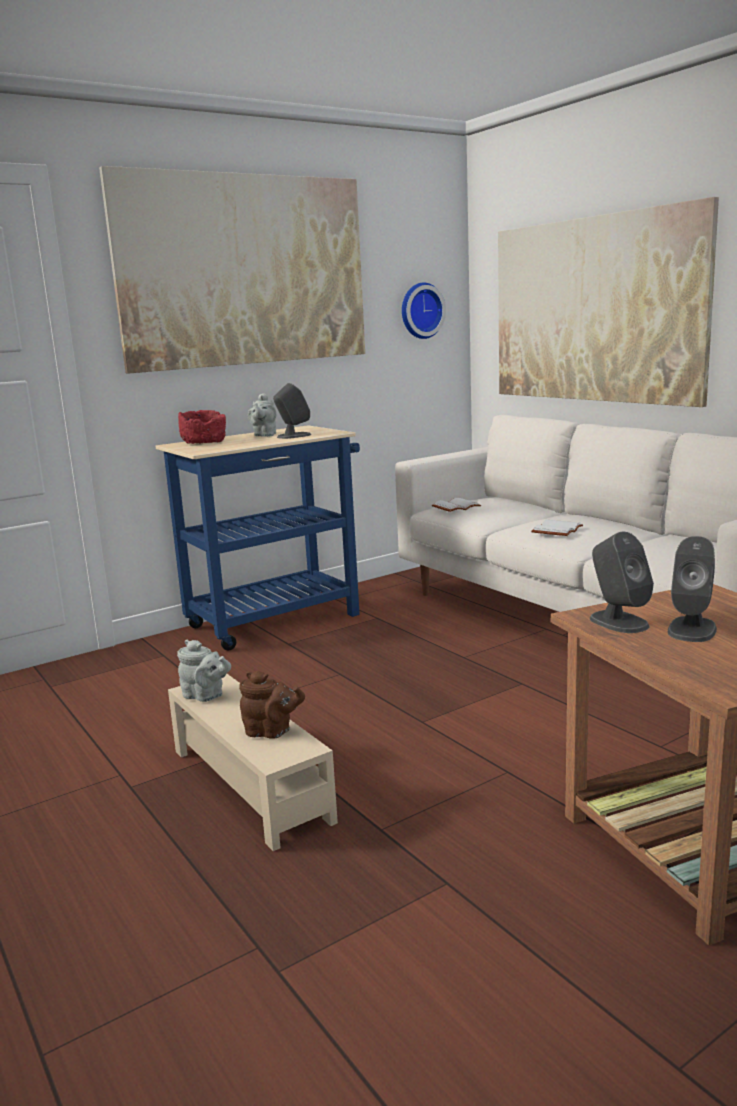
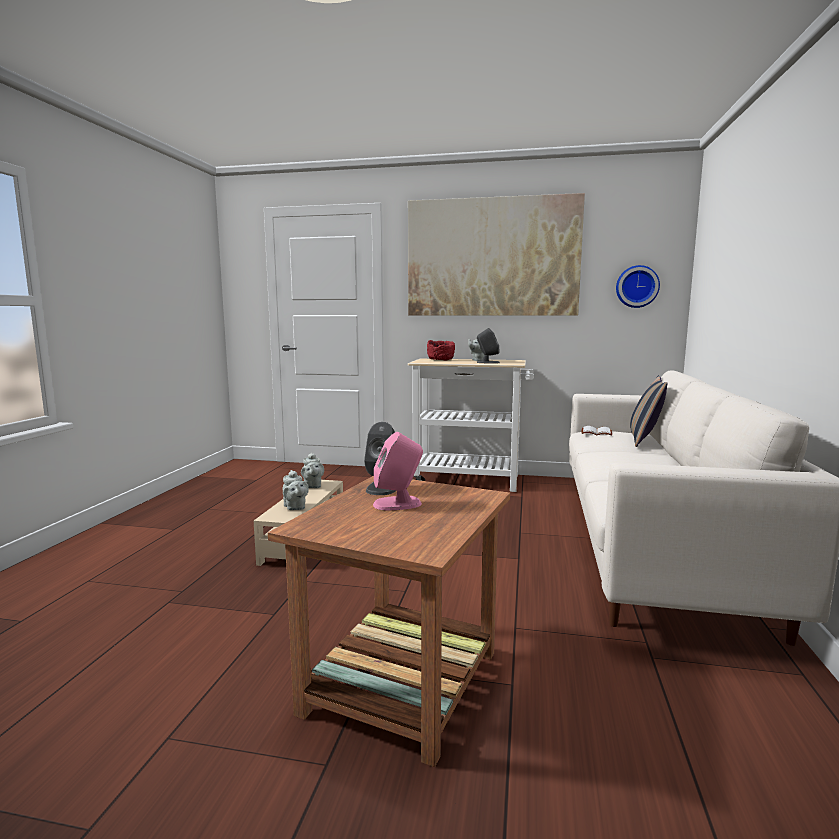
camera: 45 degrees right, 5 degrees down
(271, 732) = (295, 507): brown teapot -> grey teapot
(276, 621) = (469, 480): blue cart -> white cart
(513, 504) = (644, 440): none -> pillow
(556, 530) = (613, 458): white book -> none
(594, 310) = (735, 285): picture -> none
(692, 629) = (398, 503): grey speaker -> pink speaker

